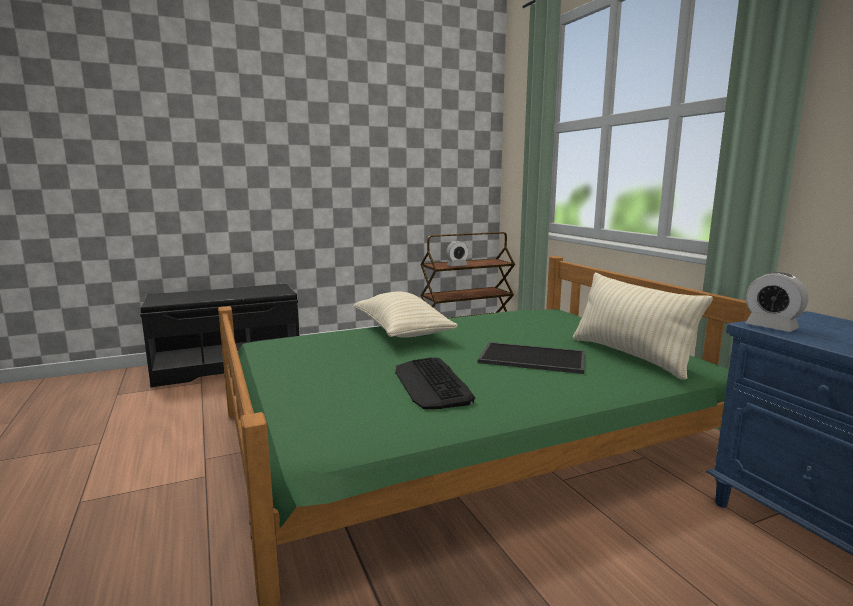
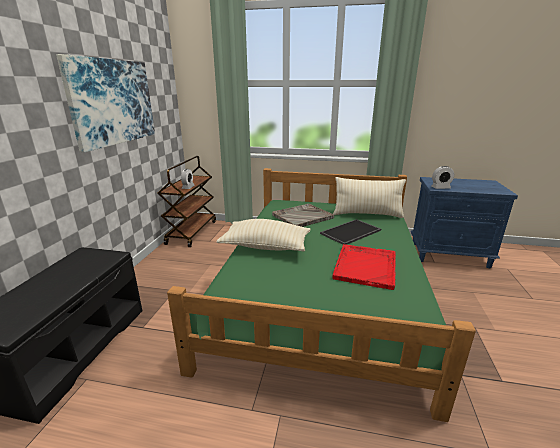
camera: 55 degrees left, 10 degrees up
(375, 151) = (113, 102): none -> picture
(431, 384) = (365, 266): keyboard -> red tray
(524, 327) = (302, 217): none -> grey tray

